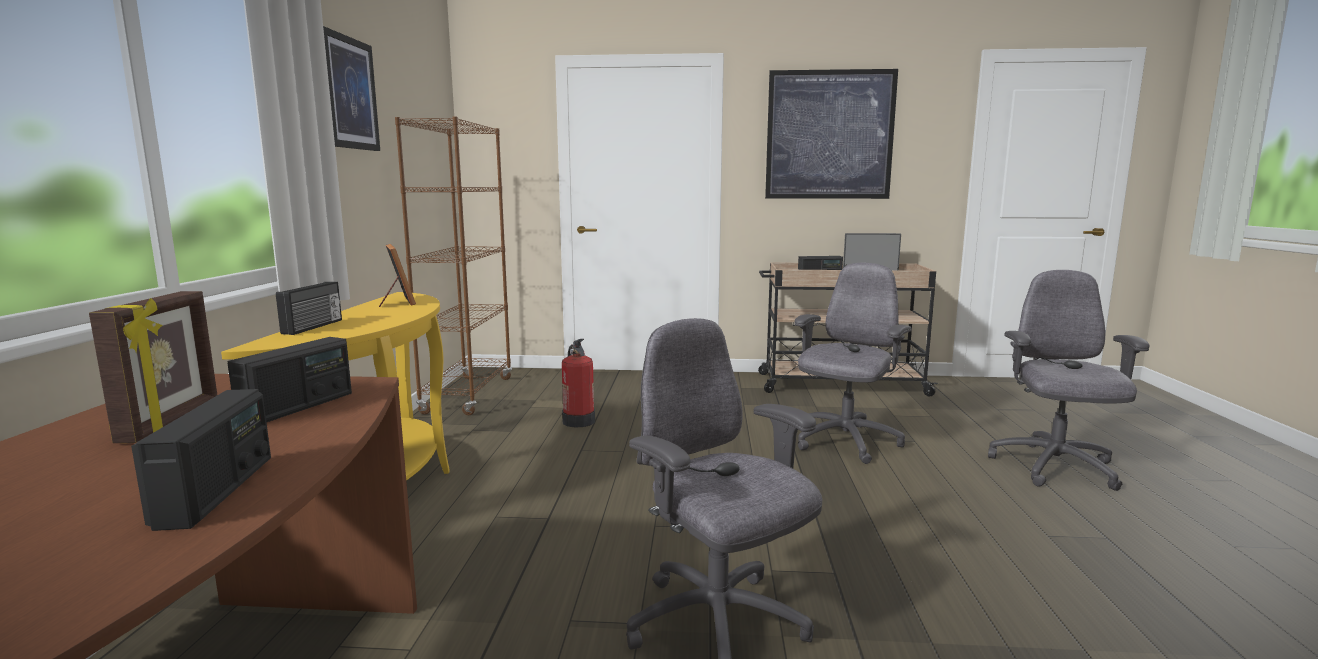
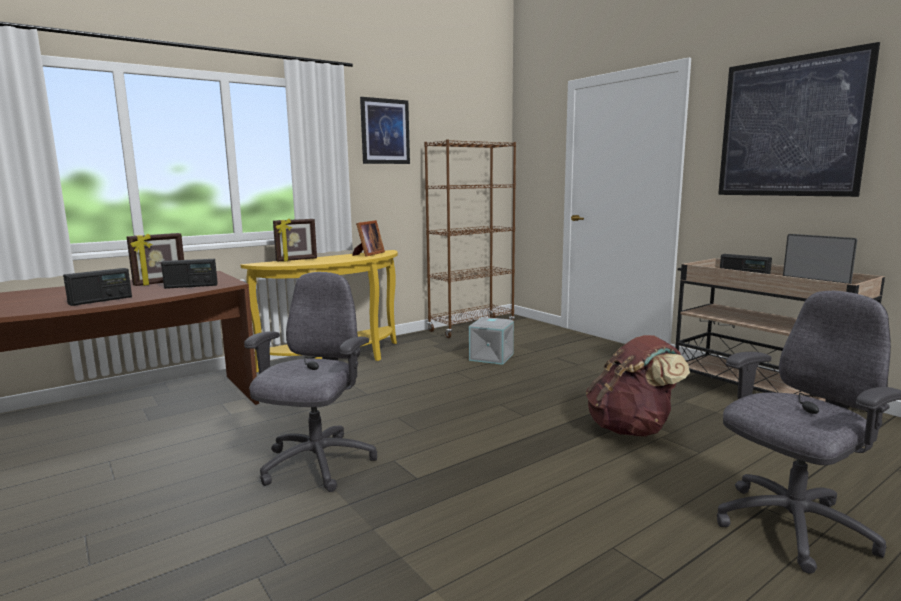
camera: 50 degrees right, 0 degrees up
(314, 327) = (297, 260): radio -> picture frame
(578, 421) = (492, 357): fire extinguisher -> grey storage box
(844, 442) = (632, 429): grey office chair -> brown backpack

